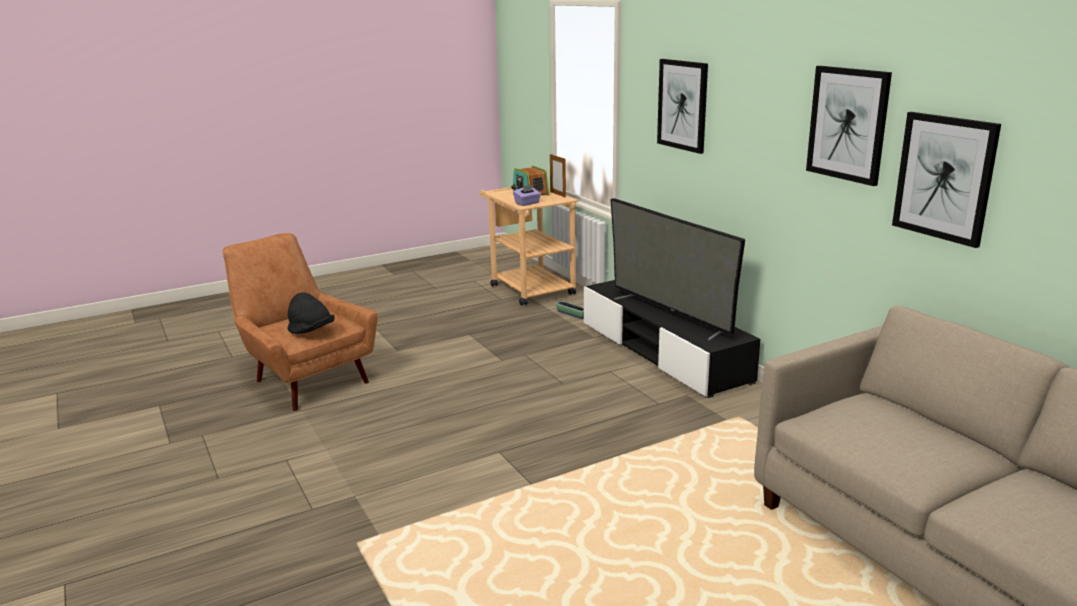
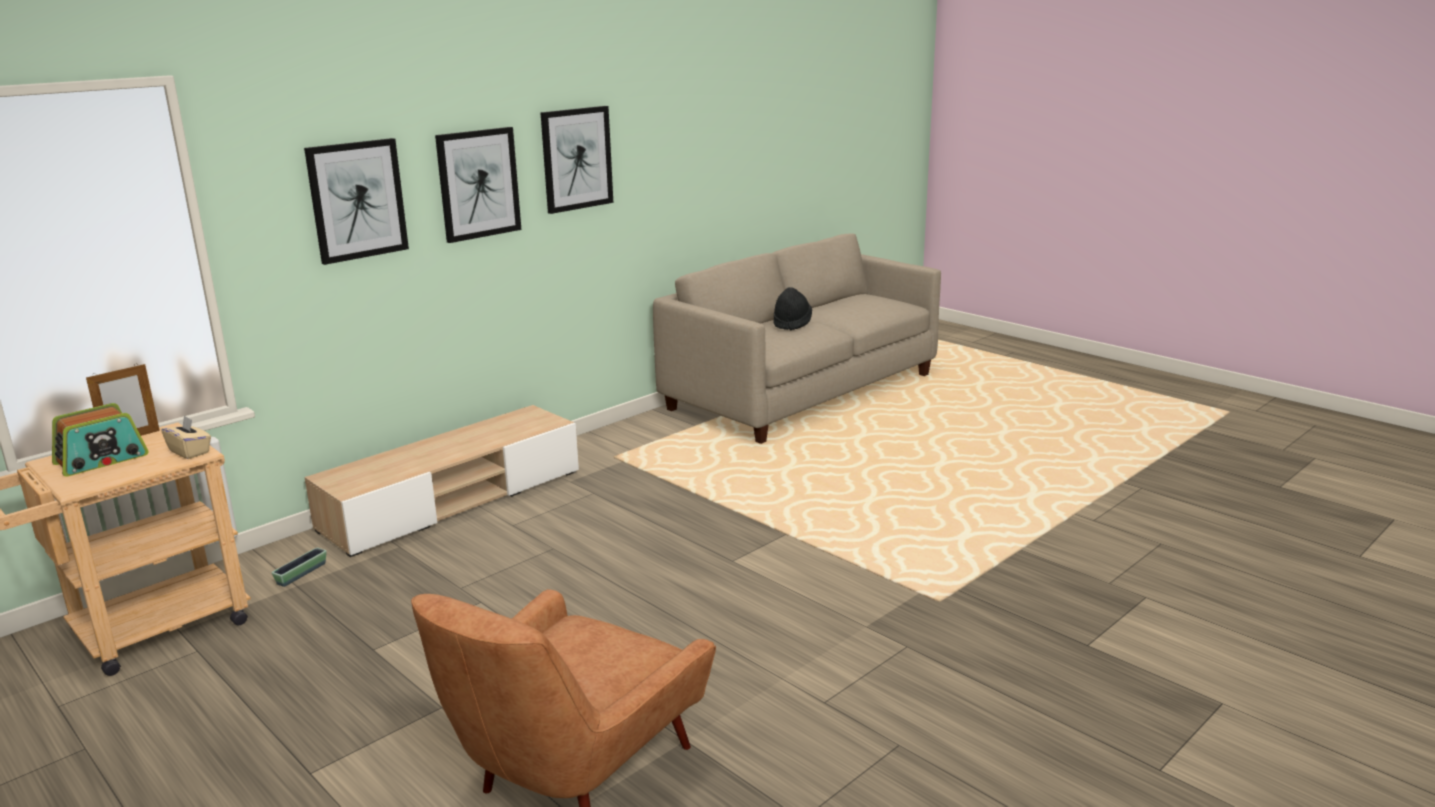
camera: 105 degrees left, 0 degrees up
(311, 332) = (618, 643): black hat -> black hat (792, 323)
(527, 203) = (190, 451): purple tissue box -> beige tissue box
(663, 352) = (453, 500): black tv stand -> beige tv stand
(670, 314) = (463, 444): television -> none
(944, 177) = (656, 176): picture -> picture (478, 184)

